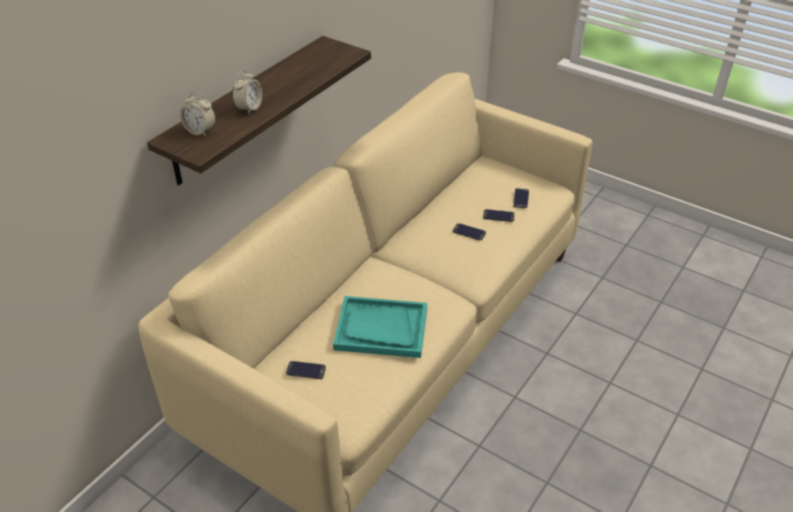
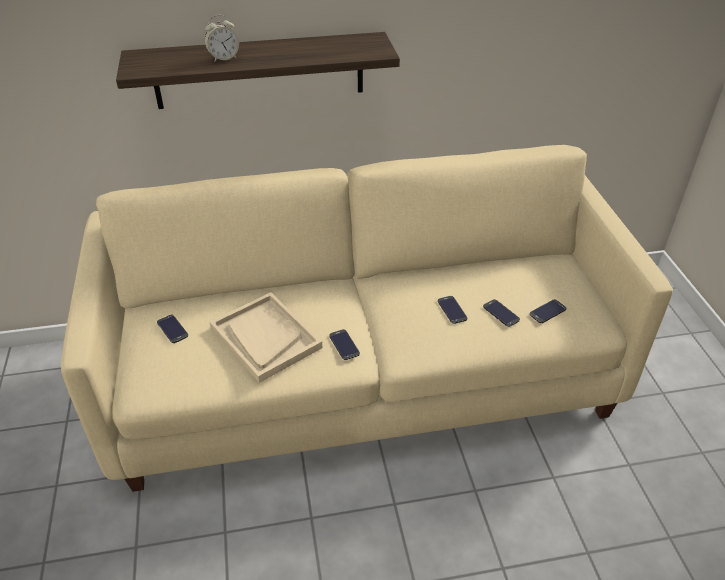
camera: 45 degrees right, 0 degrees up
(200, 131) = (163, 58): alarm clock -> none
(381, 329) = (265, 338): turquoise tray -> beige tray
(436, 297) = (344, 345): none -> phone

